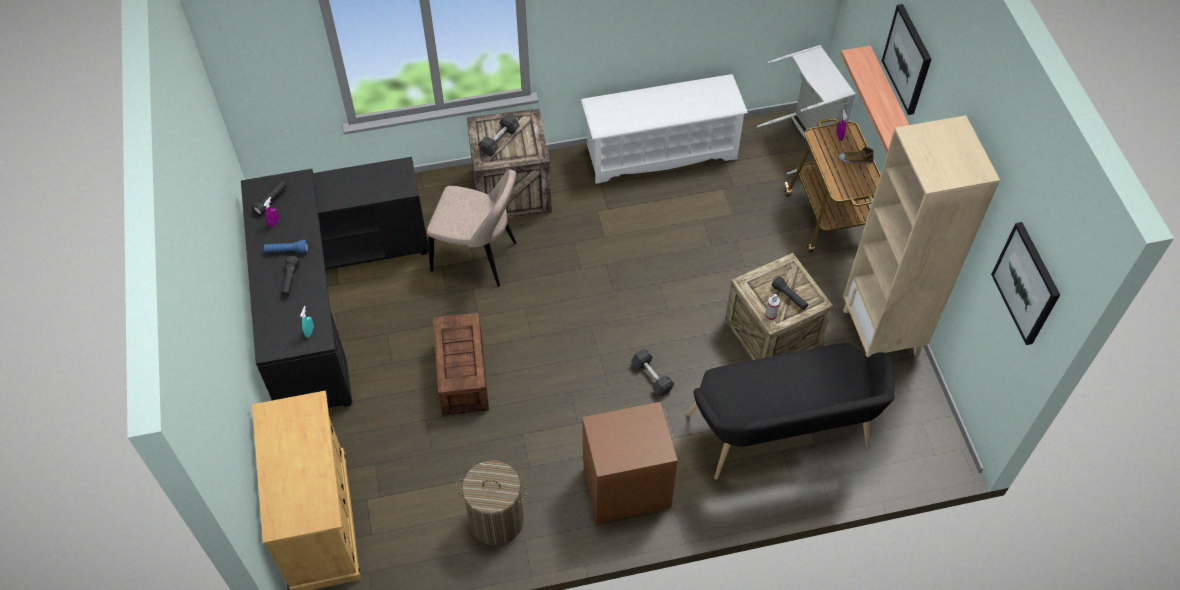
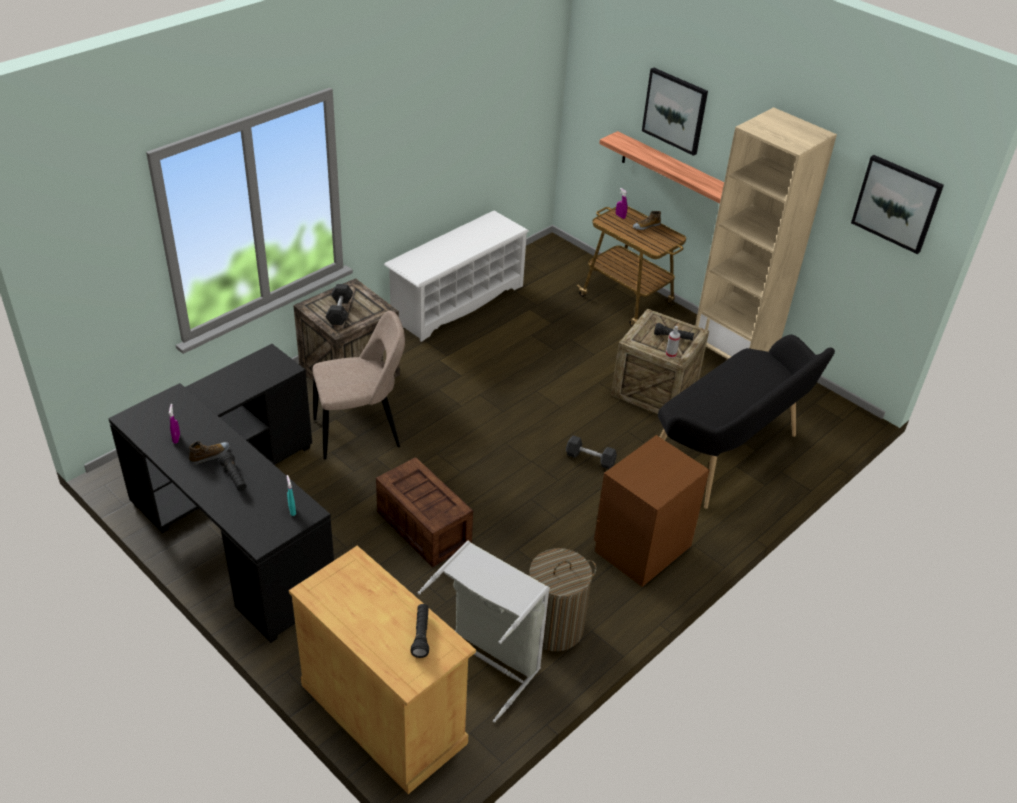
camera: 35 degrees left, 15 degrees down
(271, 201) = (158, 422): black flashlight -> black flashlight (421, 635)
(287, 251) = (210, 455): blue flashlight -> shoe
(805, 140) = (563, 257): grey laundry basket -> grey laundry basket (486, 663)

